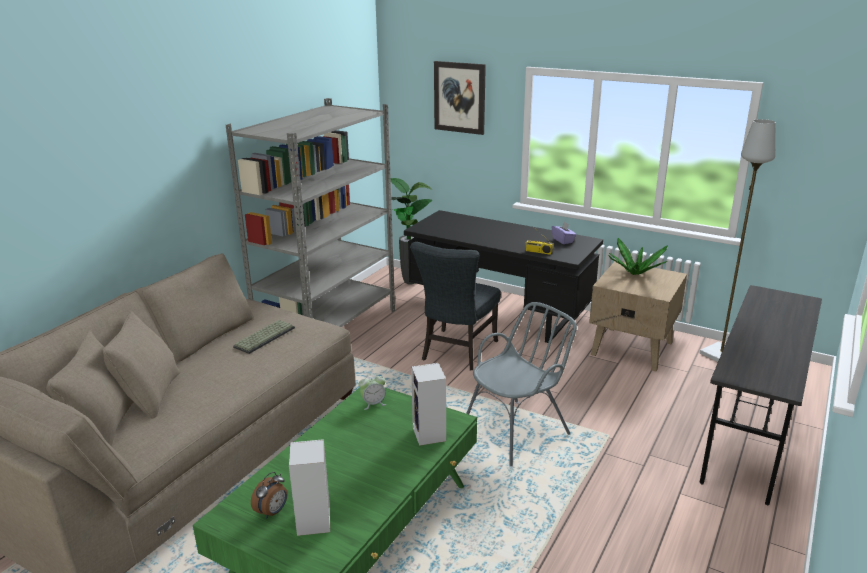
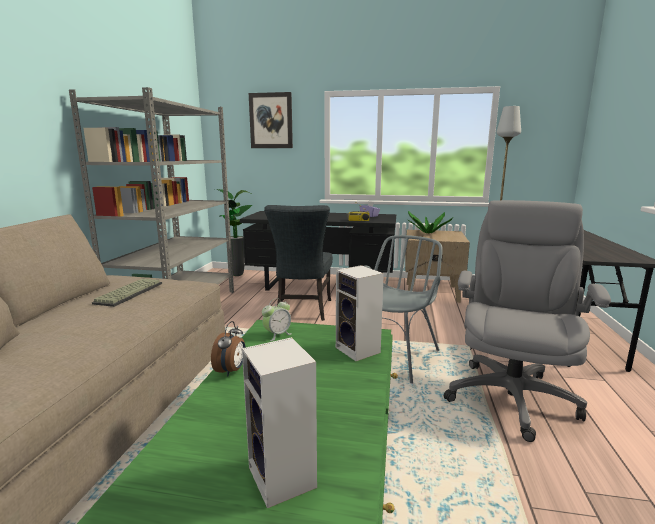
camera: 20 degrees left, 10 degrees down
(272, 512) = (208, 480): alarm clock -> alarm clock (231, 371)
(604, 499) = (511, 393): none -> grey office chair

